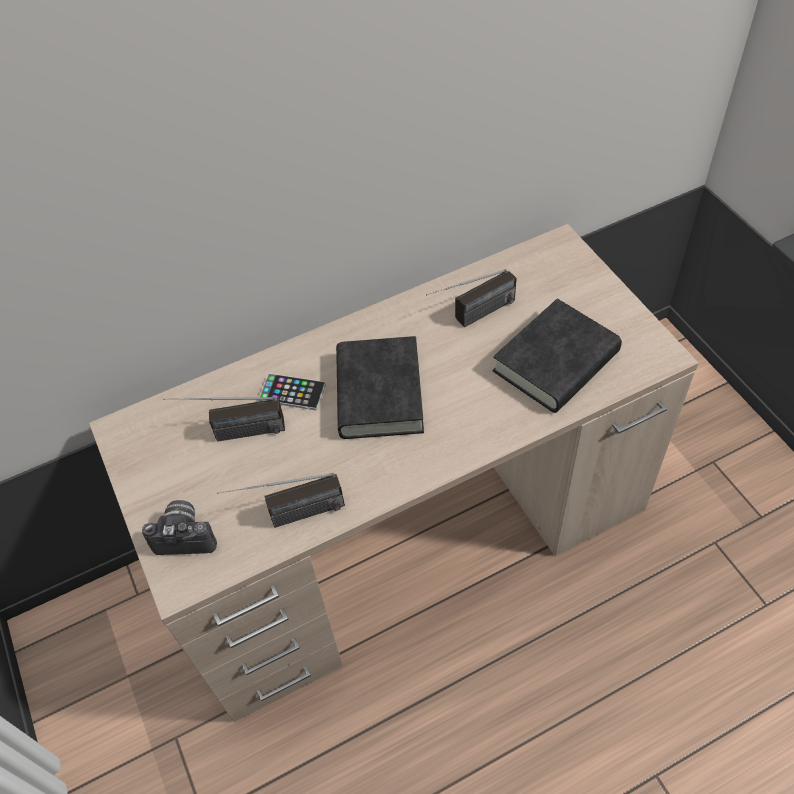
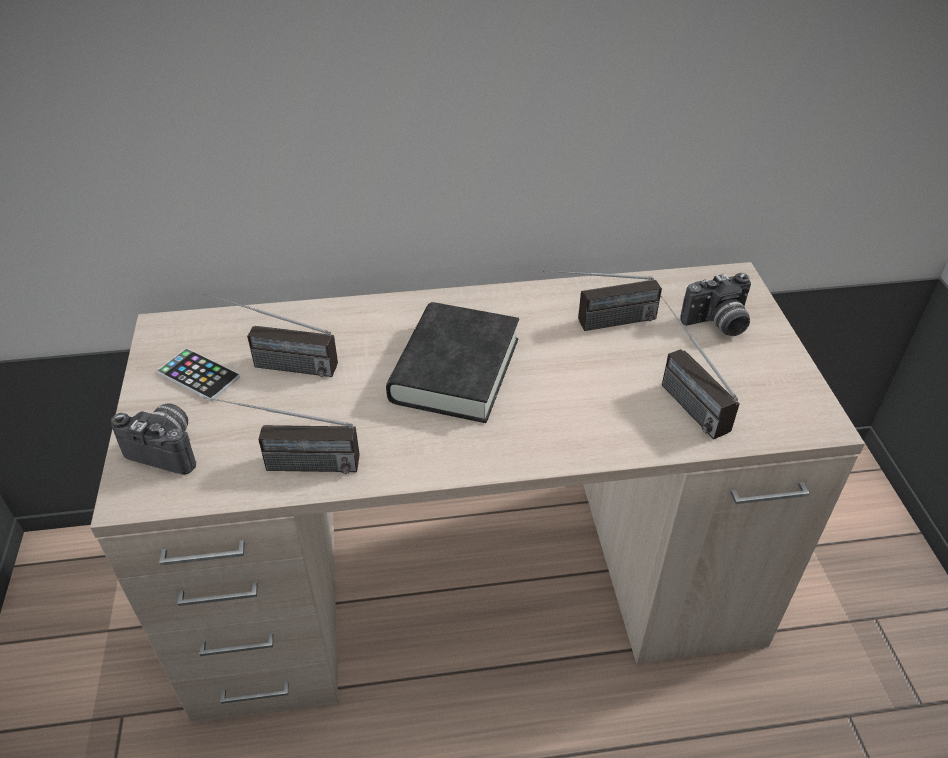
camera: 15 degrees right, 10 degrees down
(292, 392) = (360, 343): phone -> phone (199, 375)
(555, 362) = (678, 394): black book -> radio
(562, 290) = (717, 324): none -> camera

